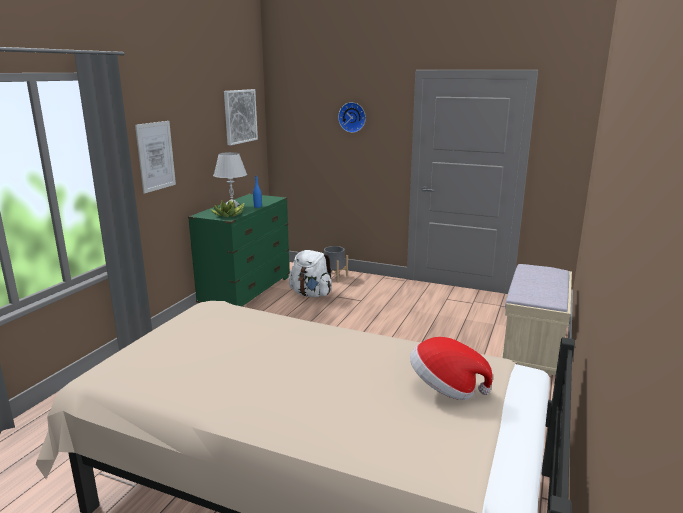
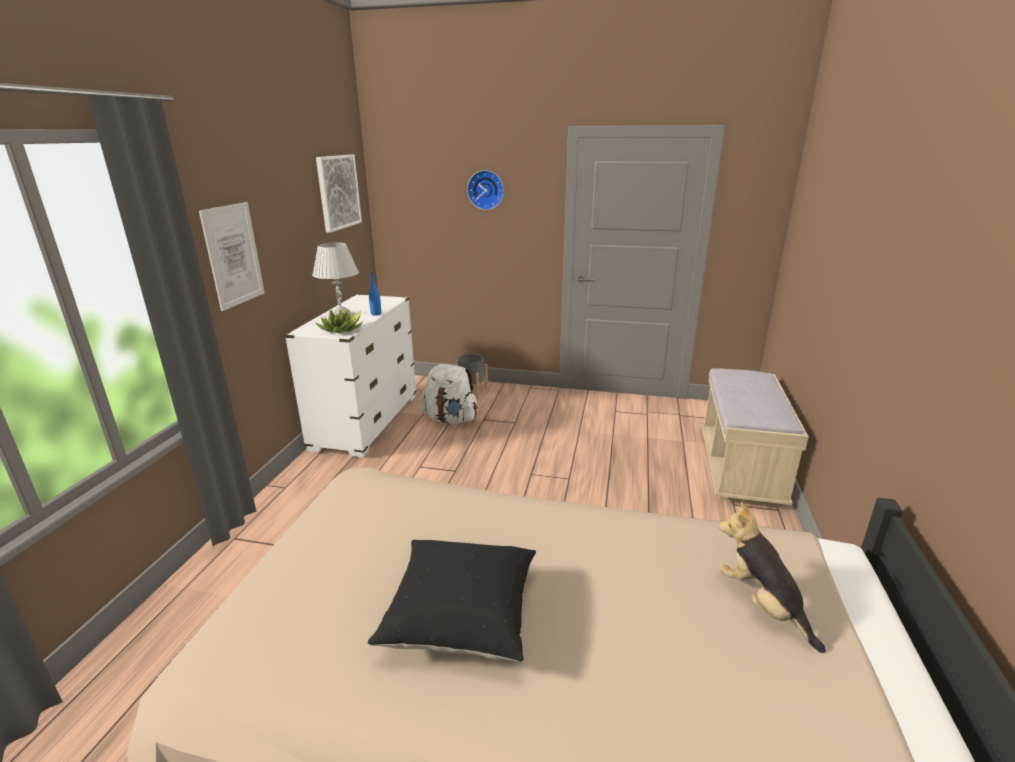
camera: 10 degrees left, 5 degrees up
(246, 291) = (366, 422): green dresser -> white dresser
(247, 374) = (461, 616): none -> black pillow
(445, 388) = (762, 604): hat -> plush toy

